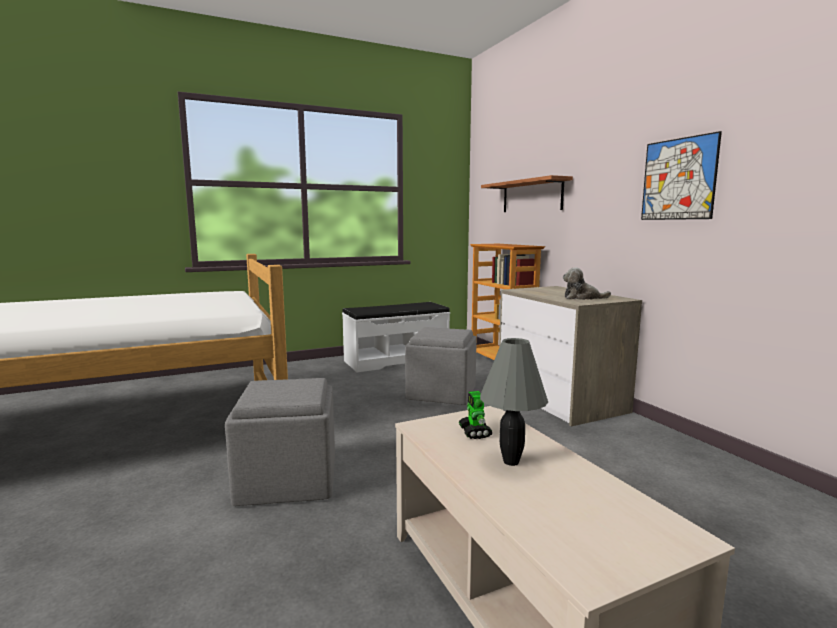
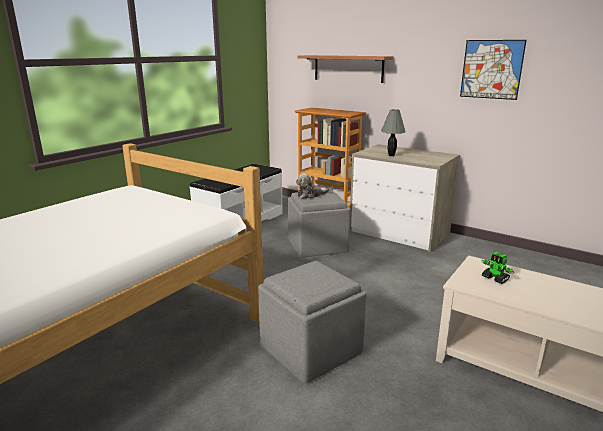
camera: 30 degrees left, 10 degrees up
(510, 462) = (543, 292): grey table lamp -> grey table lamp (391, 155)
(582, 298) = (424, 157): plush toy -> plush toy (310, 195)

